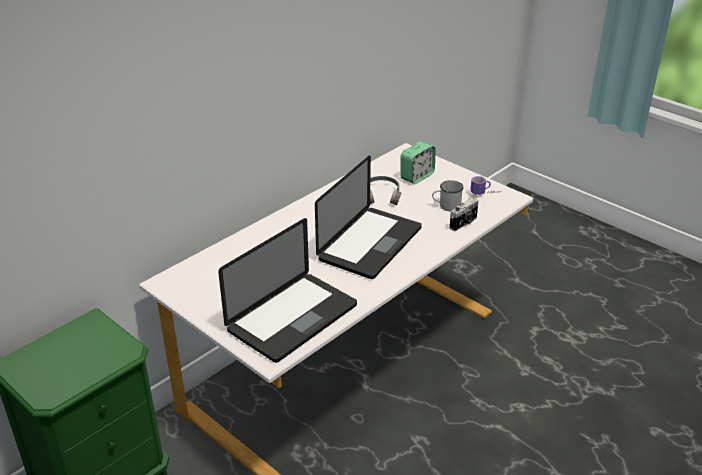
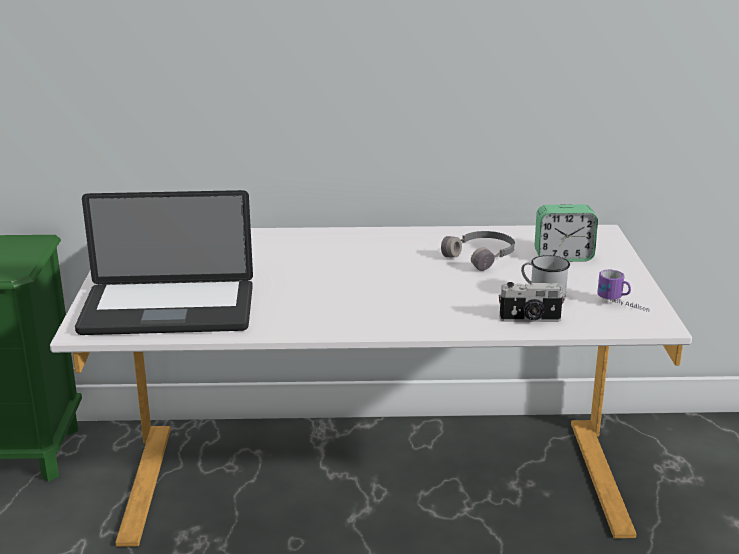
camera: 45 degrees right, 10 degrees down
(370, 244) = (375, 290): laptop -> none

